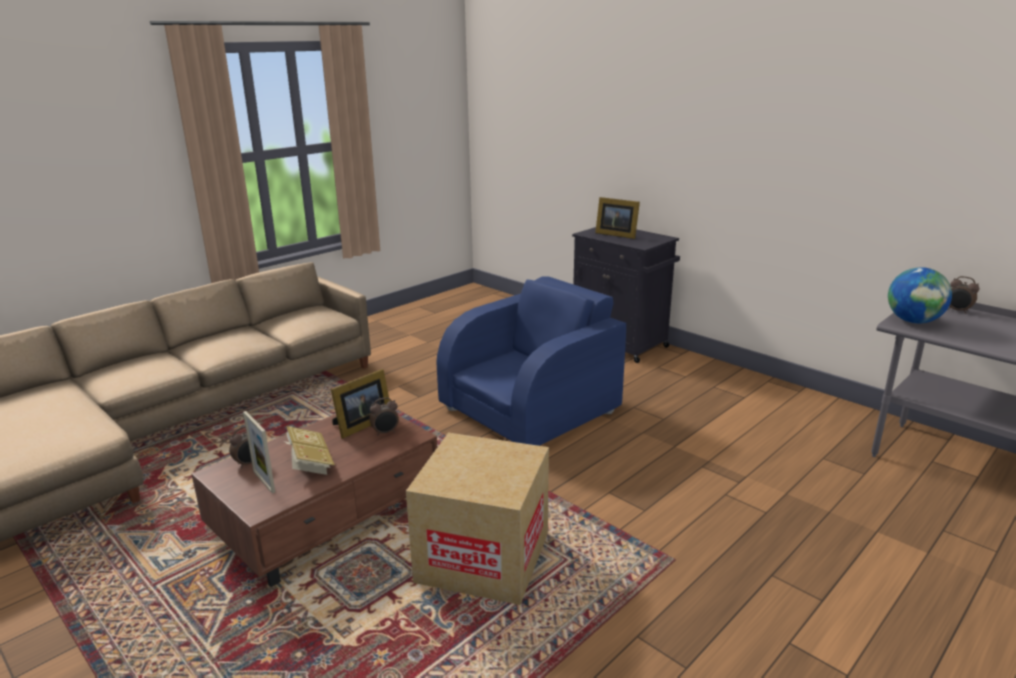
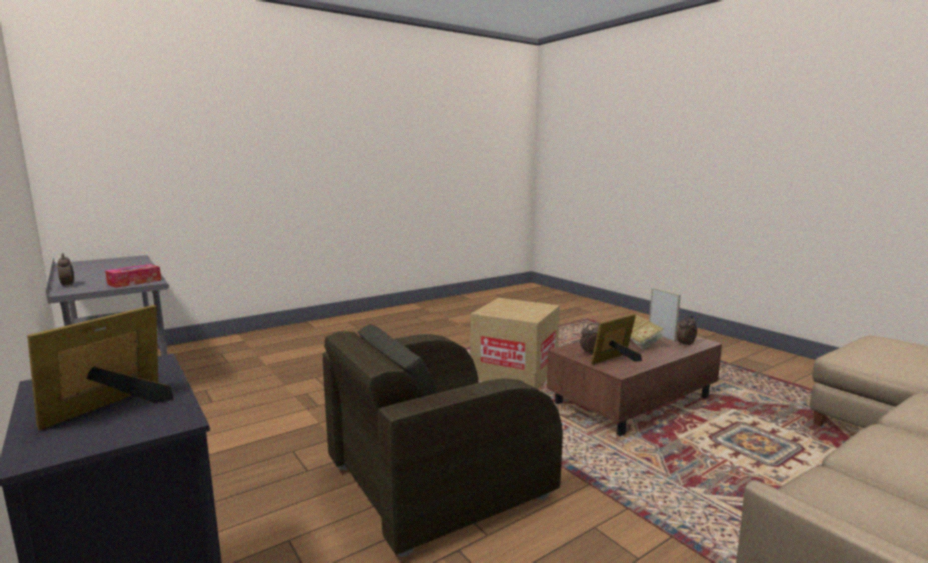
camera: 170 degrees left, 10 degrees down
(531, 410) = (436, 481): blue armchair -> brown armchair
(615, 234) = (115, 407): picture frame -> picture frame turned 105 degrees counterclockwise
(913, 321) = (134, 282): globe -> tissue box

